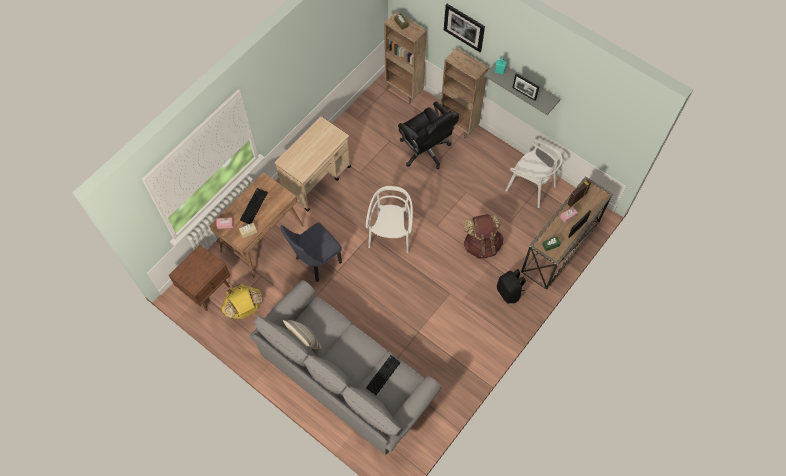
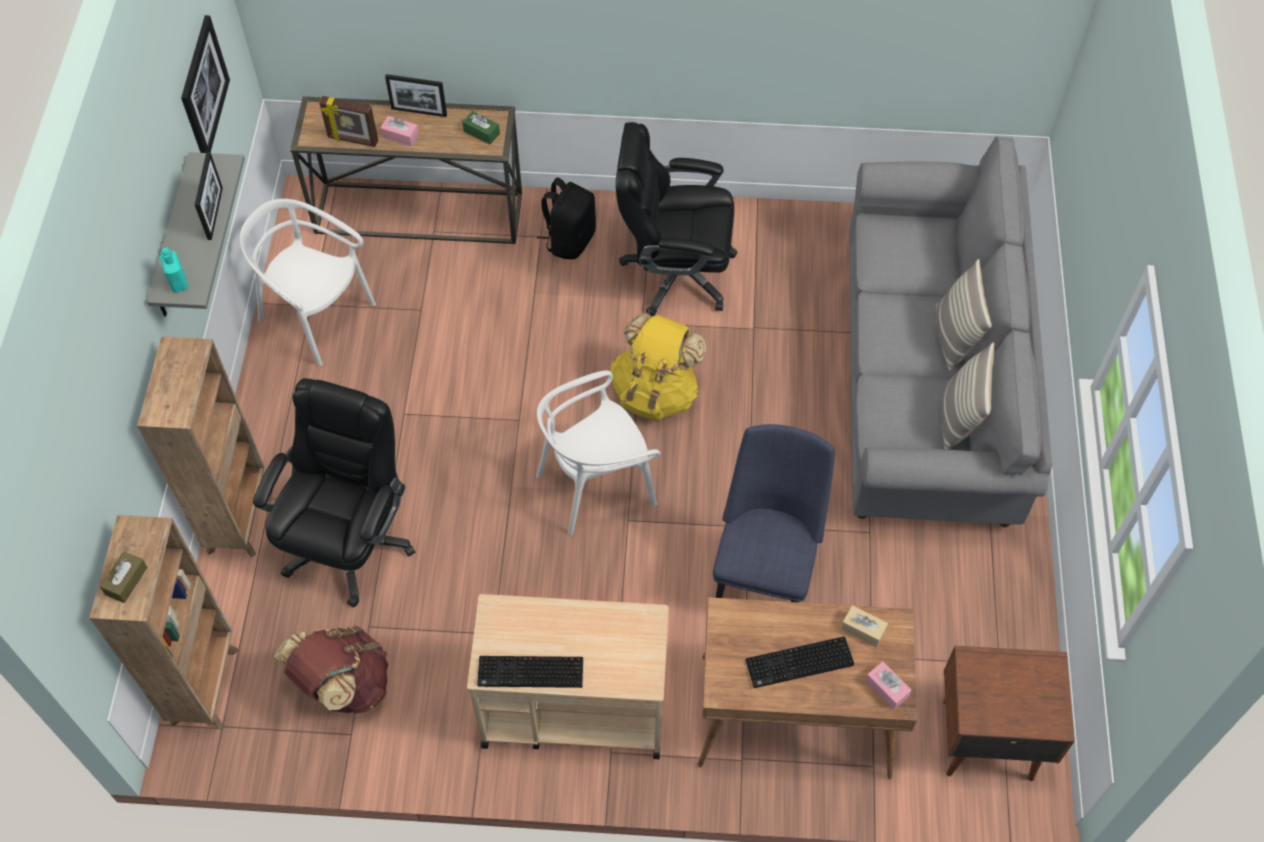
camera: 125 degrees left, 5 degrees down
(244, 308) = (960, 637): yellow backpack -> yellow backpack (656, 392)
(315, 263) = (763, 576): blue chair -> blue chair turned 90 degrees counterclockwise
(339, 367) = (953, 337): none -> pillow
(383, 374) = (907, 267): keyboard -> keyboard (529, 674)
(464, 27) = (106, 370): picture -> picture (203, 88)
(465, 321) = (675, 273): none -> black office chair
(481, 245) = (505, 327): brown backpack -> brown backpack (343, 685)
(530, 187) = (316, 316): white chair -> white chair turned 60 degrees counterclockwise

